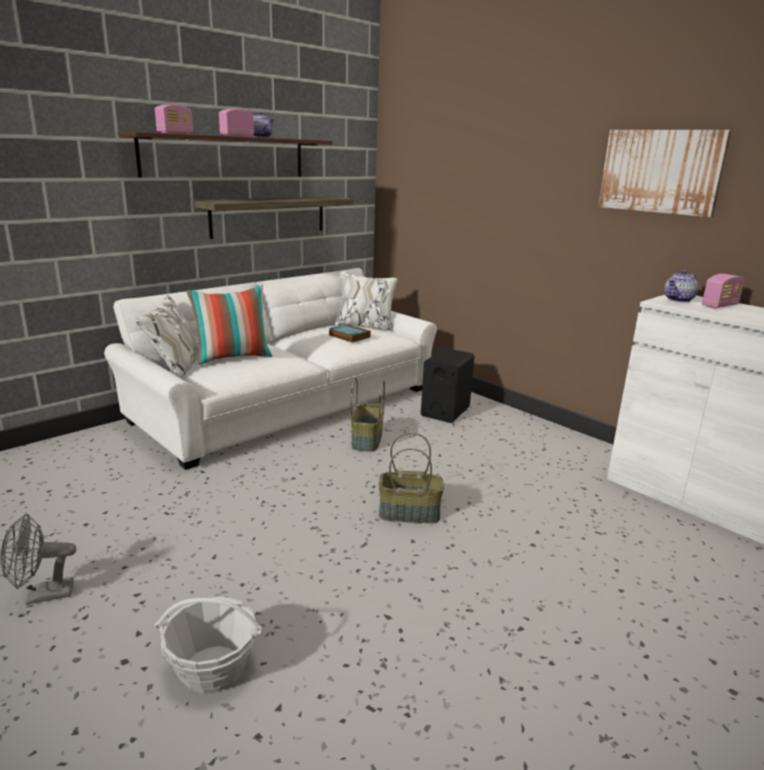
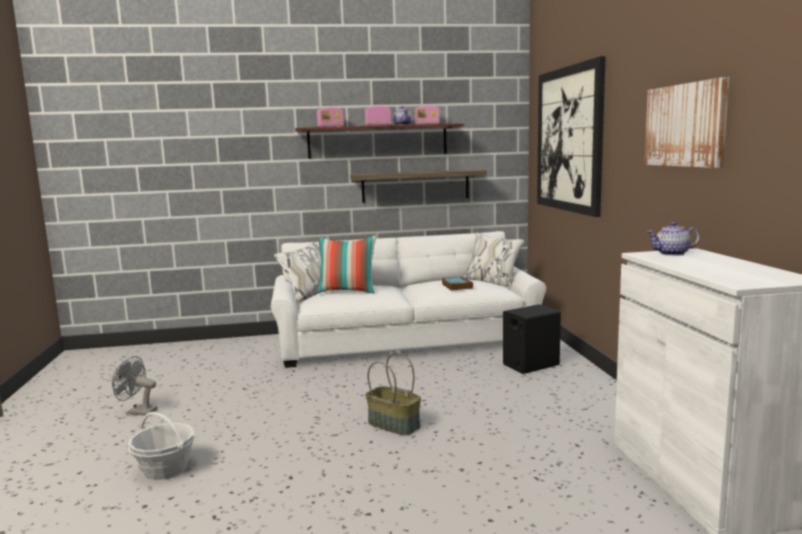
camera: 35 degrees right, 10 degrees down
(366, 440) = (431, 373): basket -> none
(459, 169) = (569, 139): none -> picture
(720, 306) = (704, 260): radio -> radio (427, 124)

